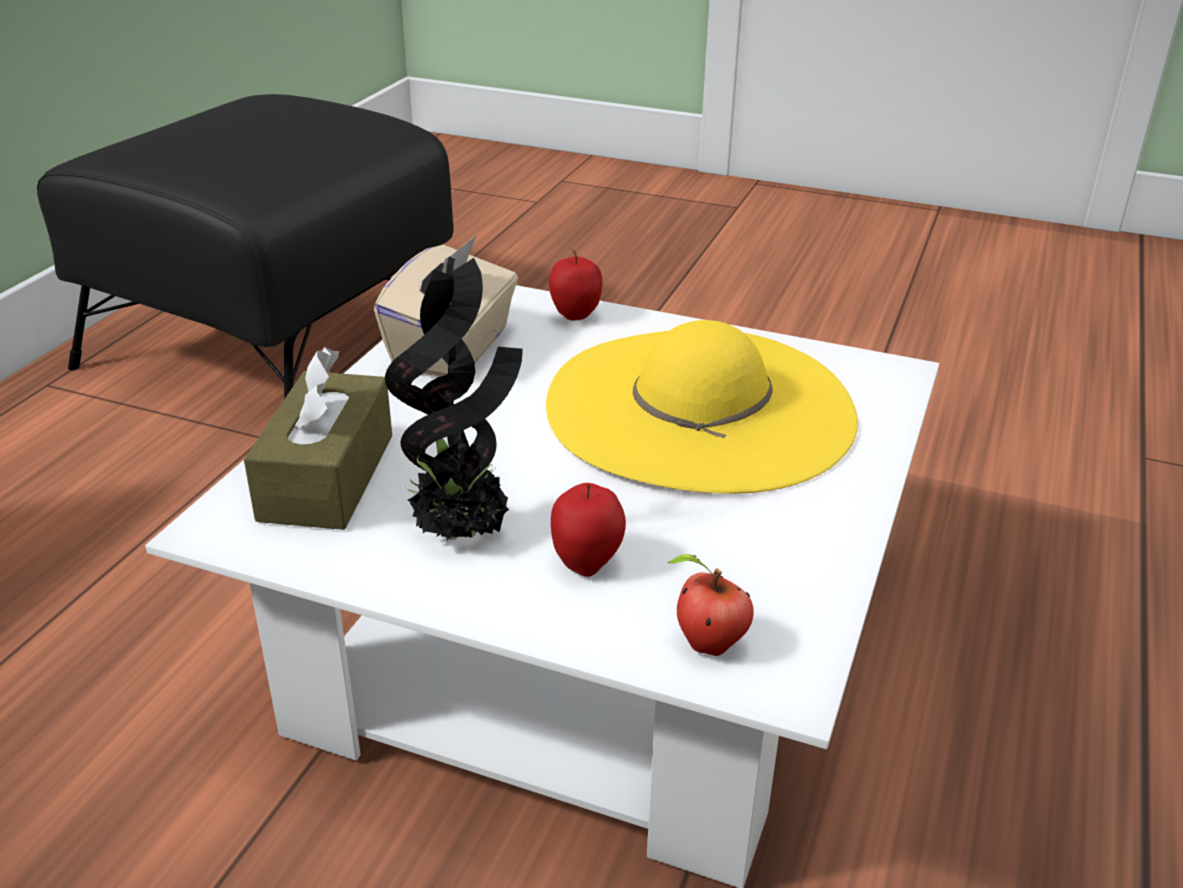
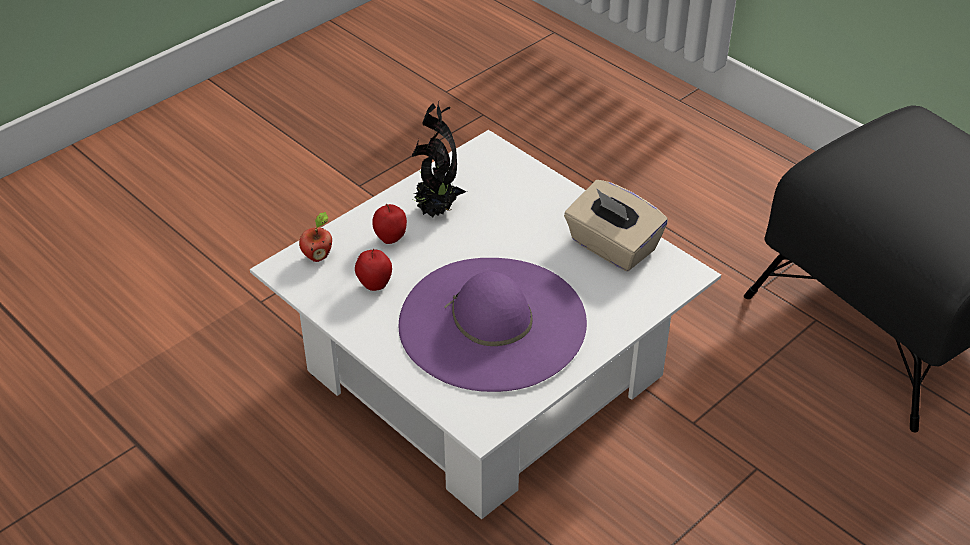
camera: 115 degrees right, 10 degrees up
(327, 477) = (507, 181): brown tissue box -> none
(575, 317) = (629, 308): apple -> apple (374, 285)
(700, 406) = (493, 323): yellow hat -> purple hat

